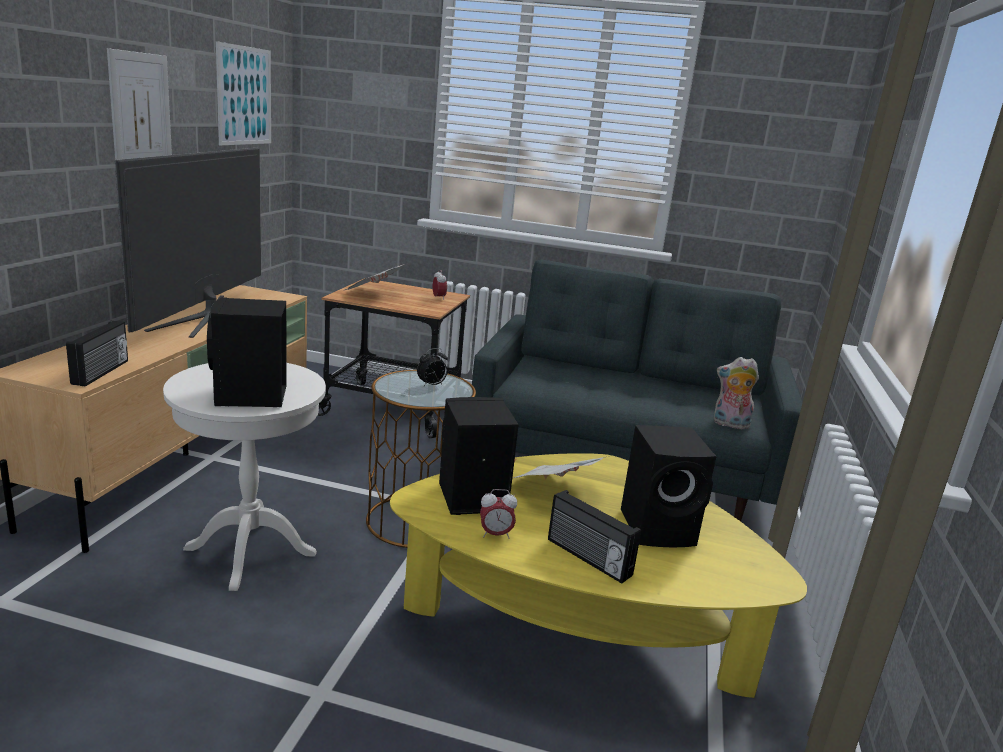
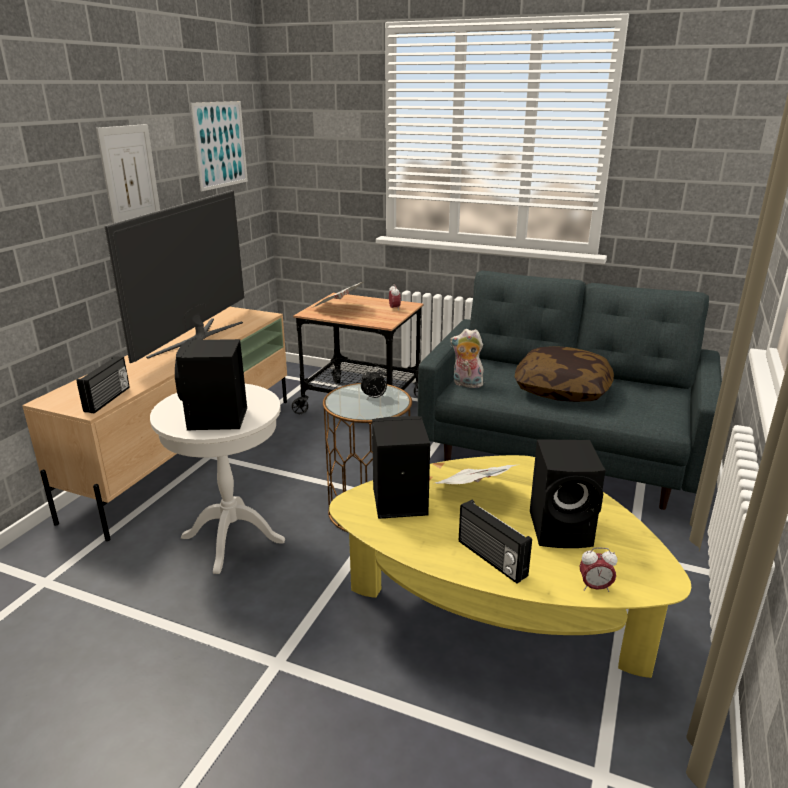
camera: 10 degrees right, 5 degrees up
(495, 535) = (413, 537): alarm clock -> alarm clock (595, 587)
(630, 391) = (562, 390): none -> pillow
(729, 424) = (651, 421): plush toy -> plush toy (466, 384)

